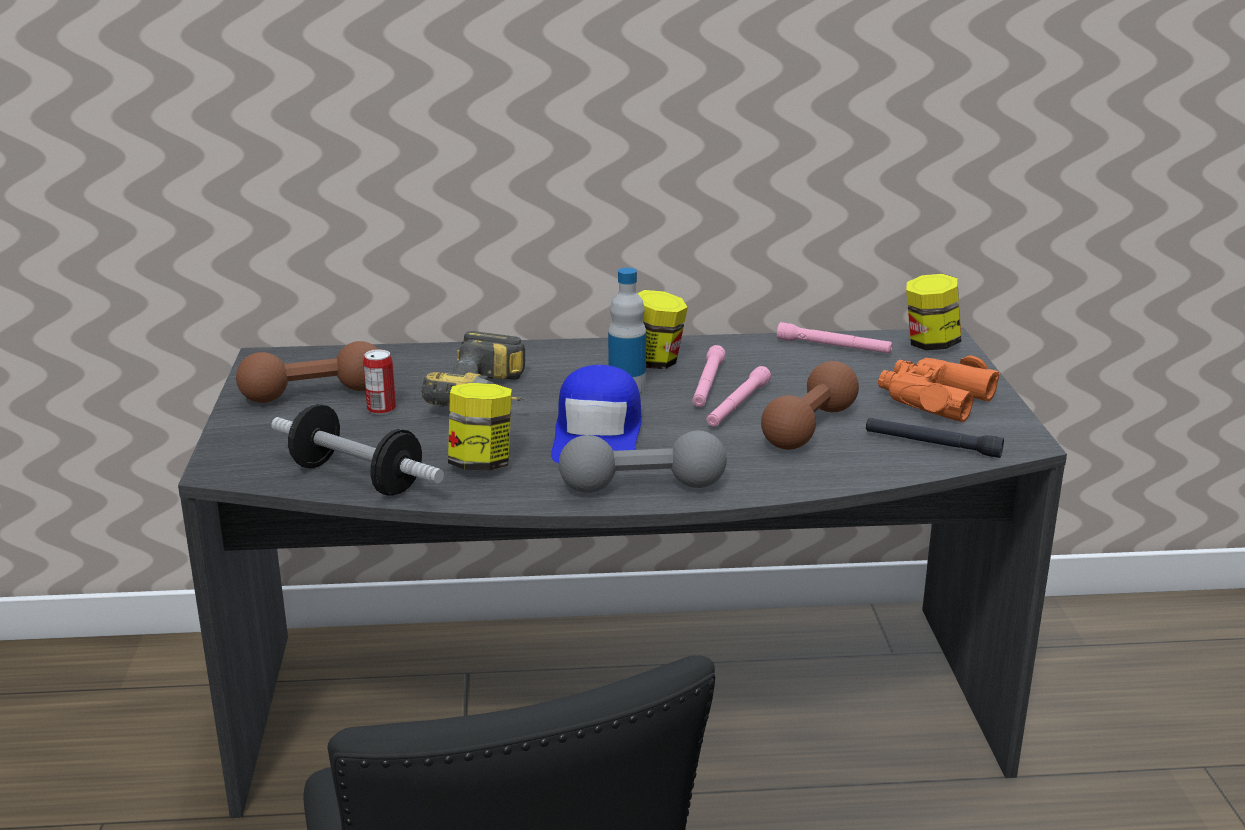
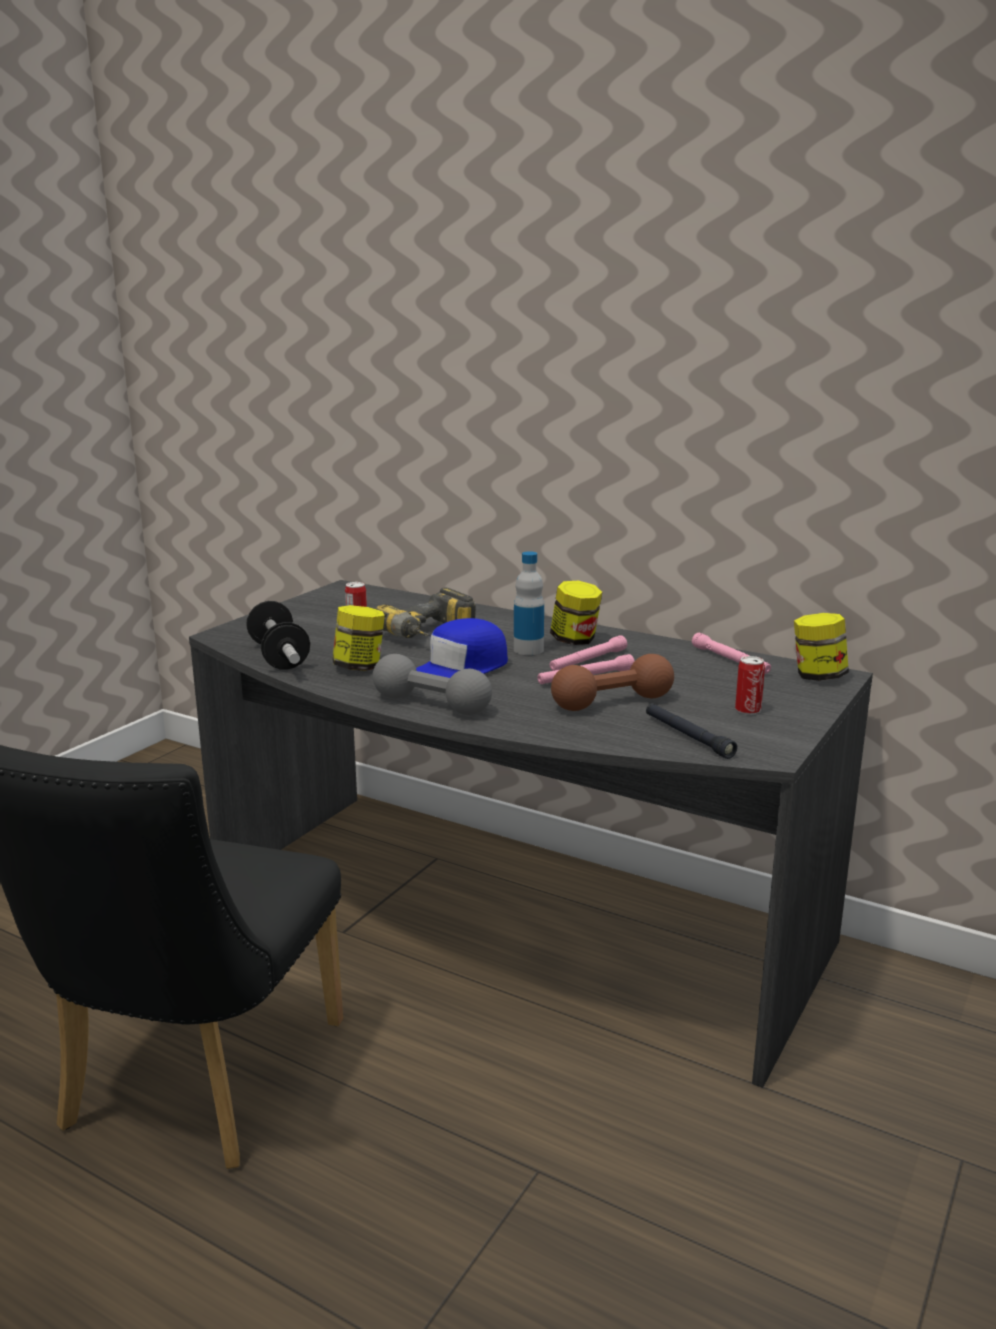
camera: 35 degrees right, 5 degrees down
(314, 394) = (334, 610): brown dumbbell -> none
(933, 399) = (748, 710): orange binoculars -> can

